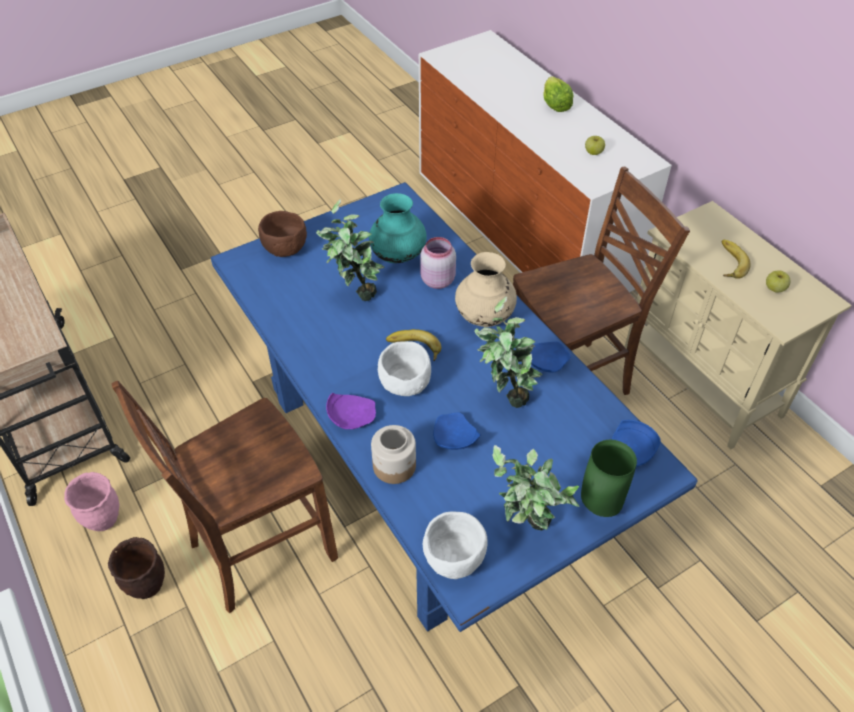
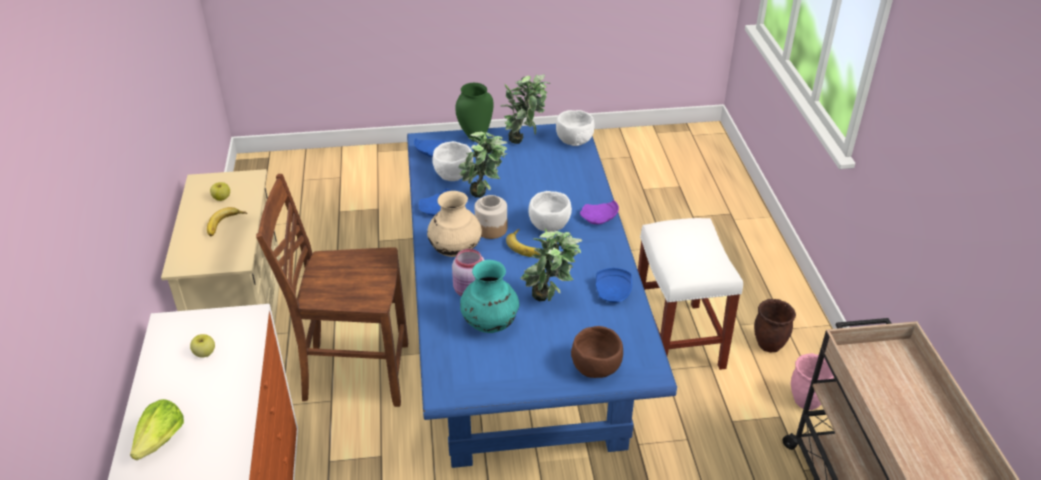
camera: 155 degrees left, 10 degrees down
(259, 550) = (678, 340): brown chair -> white stool
(395, 466) = (584, 186): jar -> jar (491, 229)
(454, 439) = (536, 188): blue plate -> blue plate (613, 292)
(570, 423) = (454, 175): none -> white bowl

